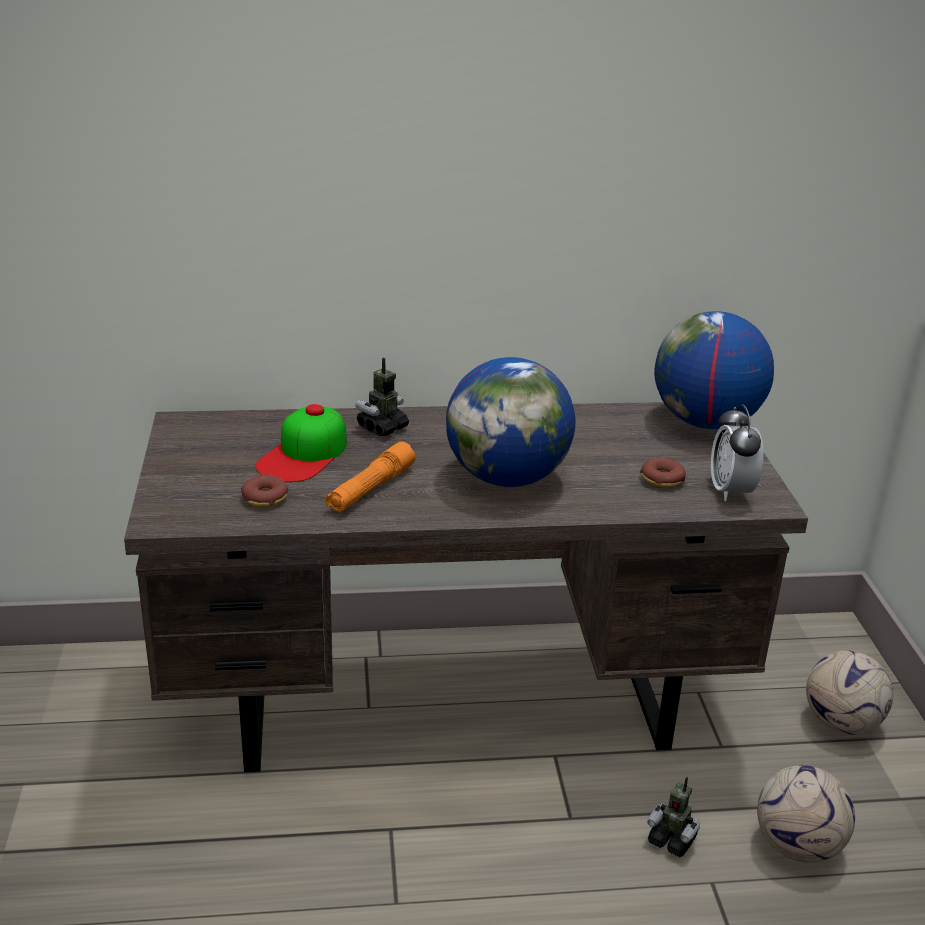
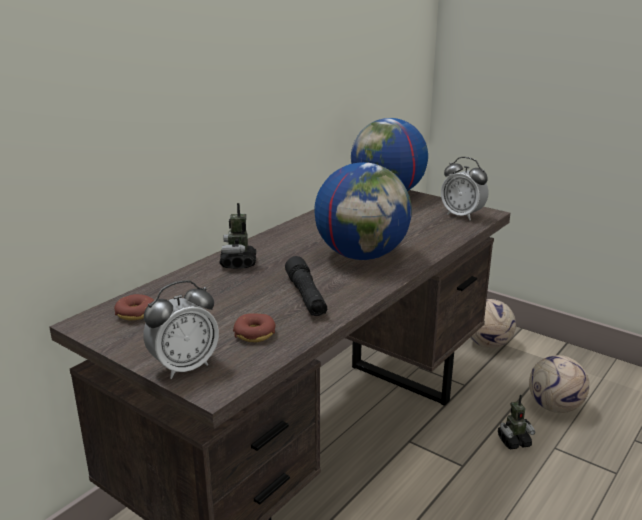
camera: 45 degrees left, 5 degrees down
(172, 494) = (184, 367): none -> alarm clock
(304, 454) = (222, 299): cap -> none
(370, 489) = (306, 296): orange flashlight -> black flashlight
(662, 479) = (427, 223): donut -> donut (135, 313)

